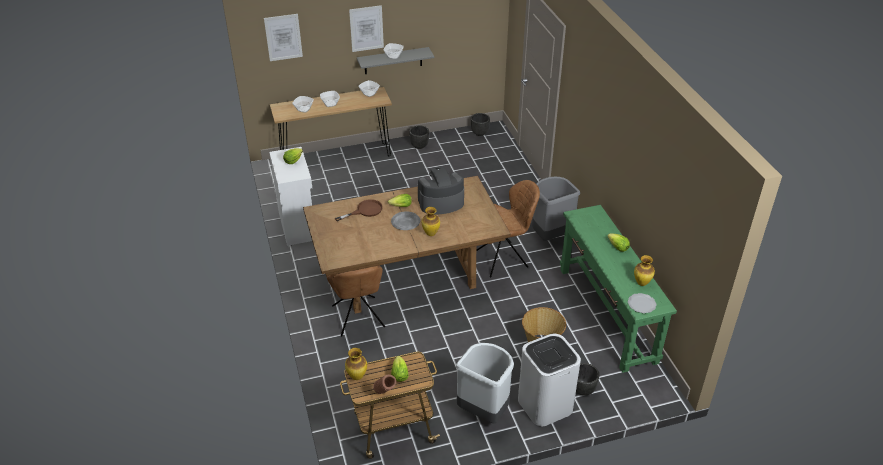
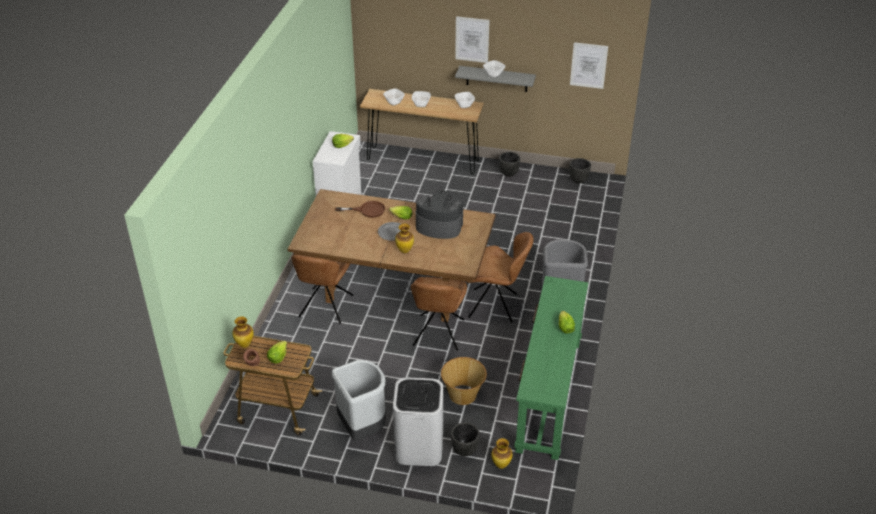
camera: 30 degrees right, 0 degrees up
(283, 37) = (389, 28): picture -> picture (588, 65)
(477, 301) = (438, 334): none -> brown chair
(641, 283) = (555, 368): vase -> vase (500, 465)
(642, 304) = (537, 387): plate -> none

